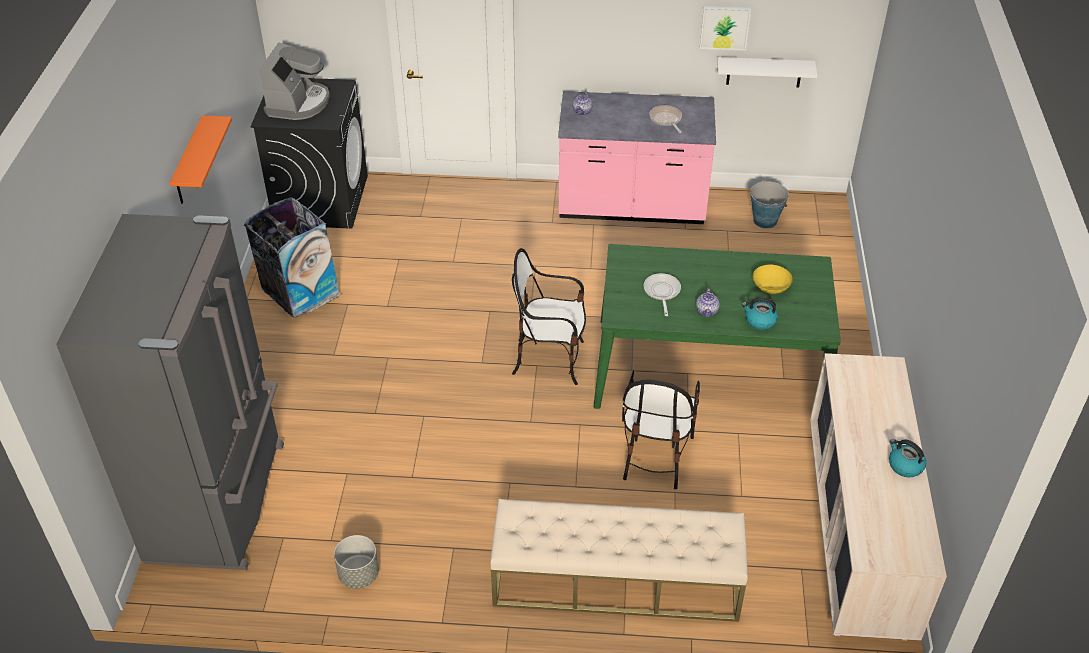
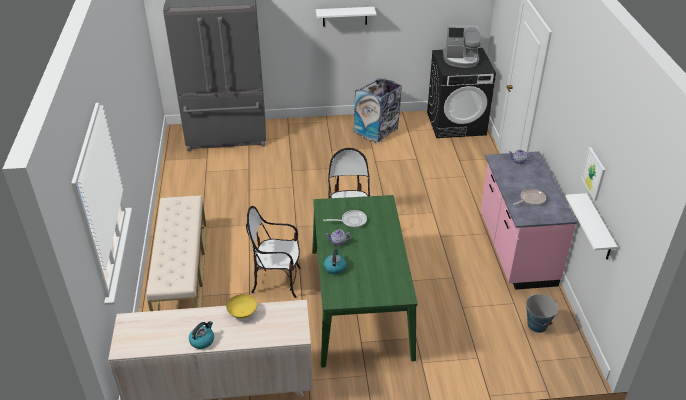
camera: 80 degrees right, 5 degrees down
(189, 162) = (345, 16): orange shelf -> white shelf
(358, 574) = (185, 183): grey planter -> none
(770, 289) = (370, 272): yellow bowl -> yellow bowl (242, 313)

